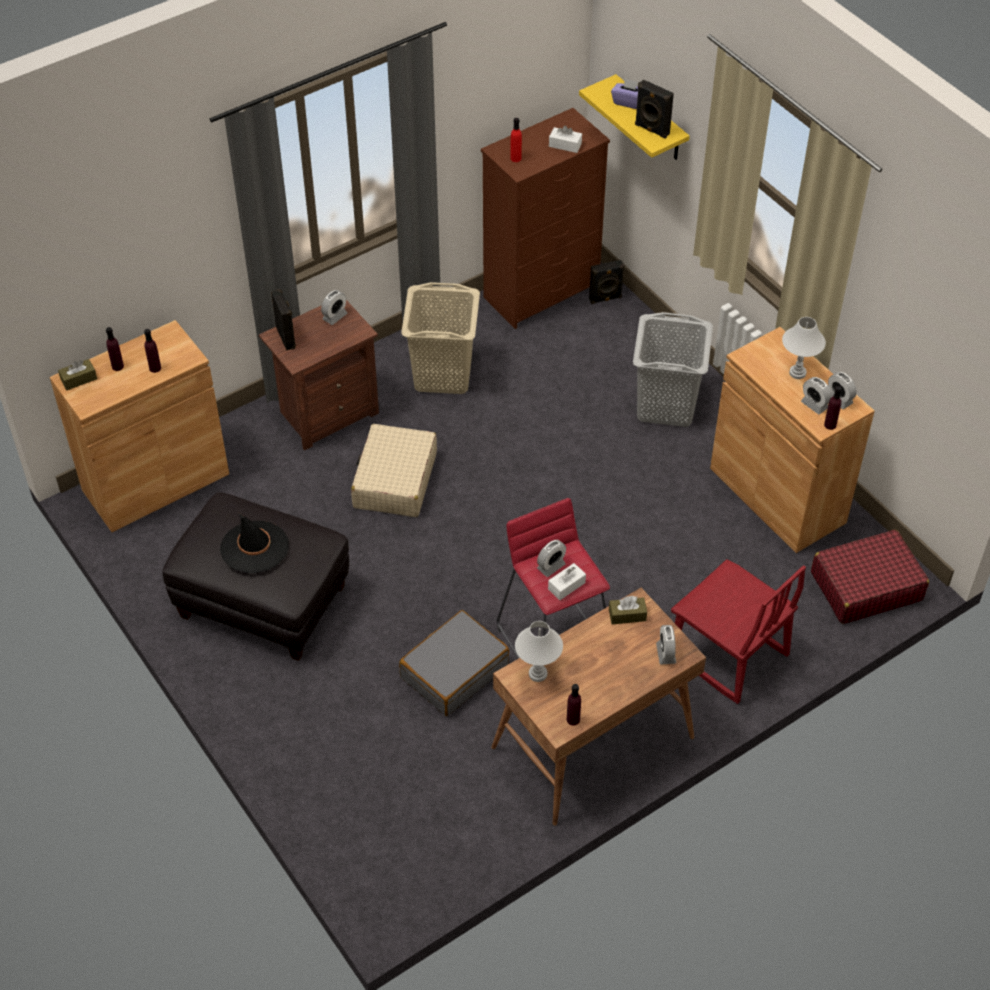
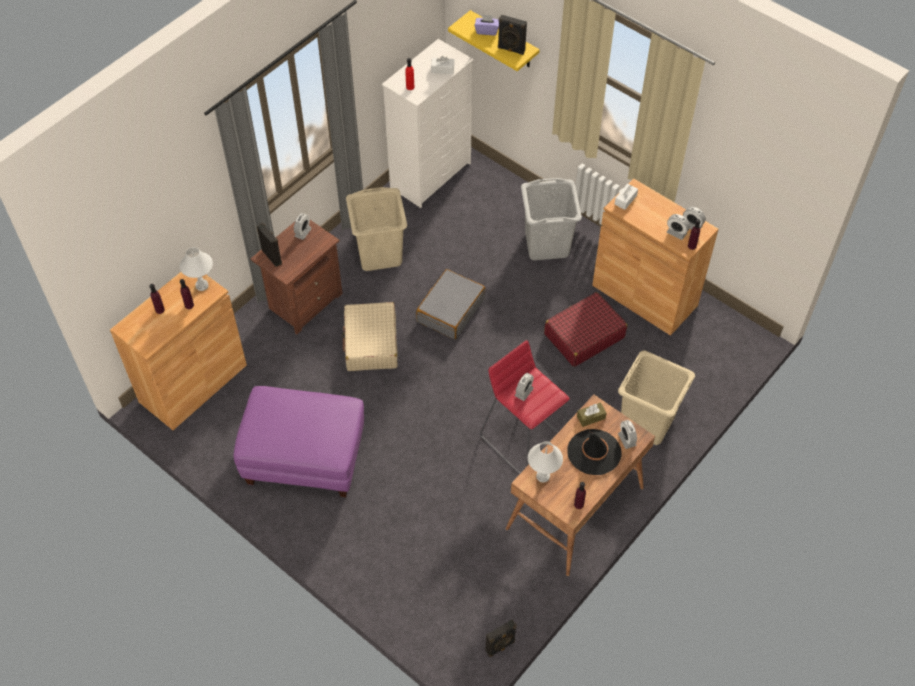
camera: 15 degrees left, 5 degrees up
(79, 379) = (133, 326): brown tissue box -> none
(254, 547) = (299, 424): black hat -> black hat (594, 452)
(262, 601) = (304, 458): black ottoman -> purple ottoman
(454, 671) = (460, 478): grey suitcase -> grey suitcase (450, 310)
(542, 292) = (431, 175): brown dresser -> white dresser
(566, 586) = (539, 404): white tissue box -> white tissue box (625, 200)
(605, 299) = (478, 171): black speaker -> black speaker (500, 647)
(727, 655) = (647, 422): red chair -> beige laundry basket
(797, 373) = (657, 211): white table lamp -> white table lamp (201, 285)
(865, 586) = (724, 349): red suitcase -> red suitcase (584, 336)

